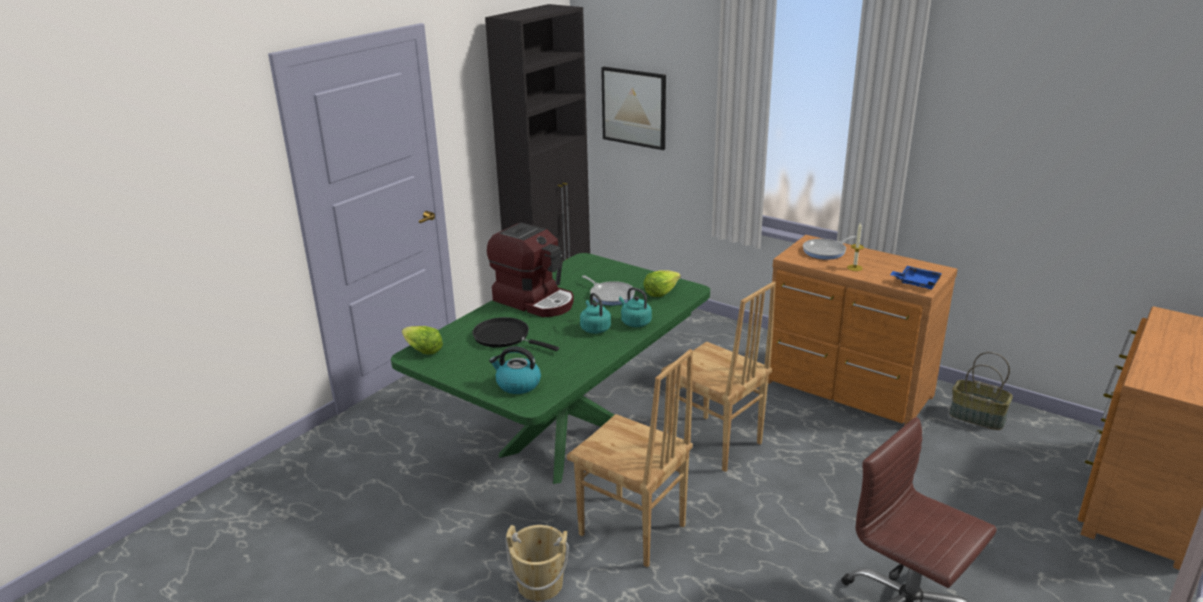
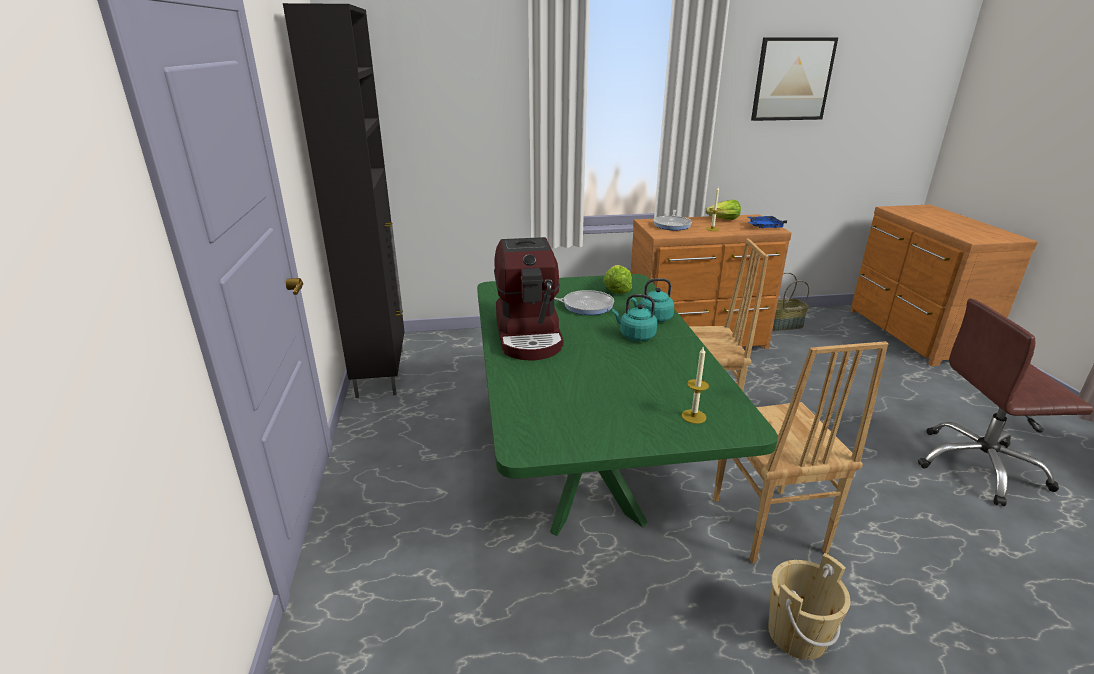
camera: 45 degrees left, 0 degrees up
(422, 350) = (522, 435): lettuce -> lettuce (723, 220)
(505, 337) = (578, 379): black frying pan -> none
(517, 384) = (693, 416): kettle -> candle
(535, 300) = (529, 335): coffee machine -> coffee machine turned 90 degrees clockwise
(632, 531) = (766, 525): brown chair -> brown chair turned 90 degrees clockwise
(634, 107) = (419, 134): picture -> picture (792, 79)

